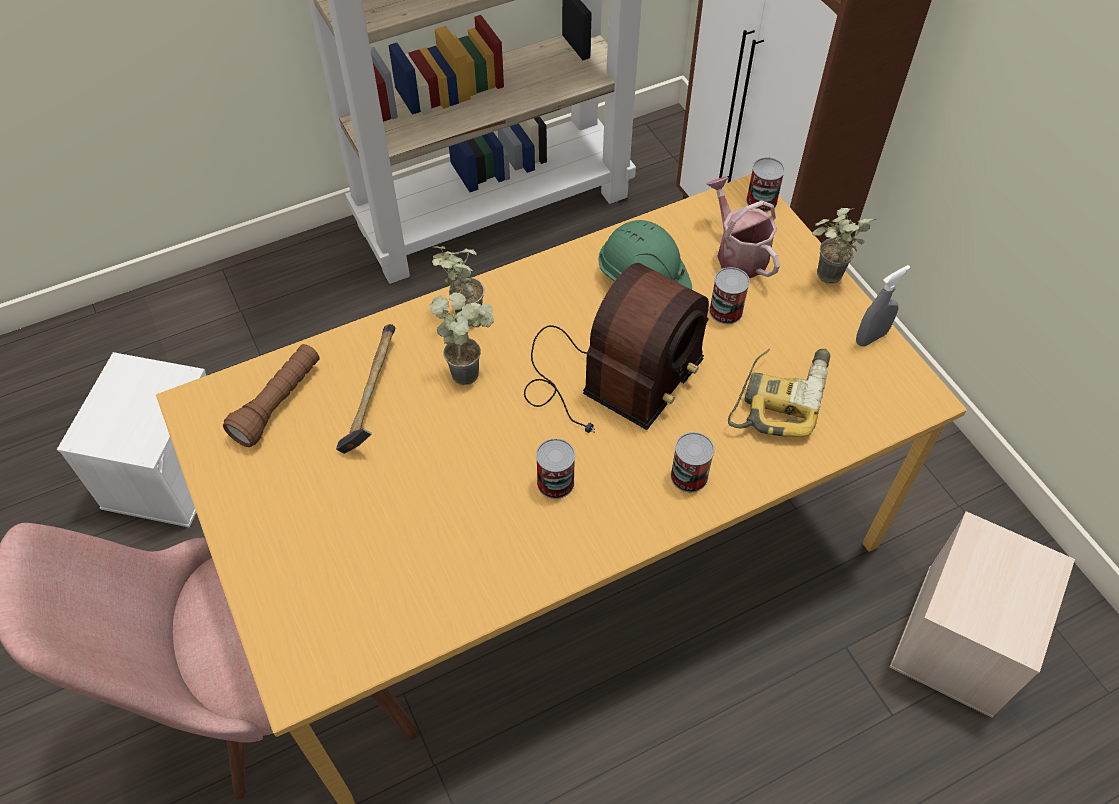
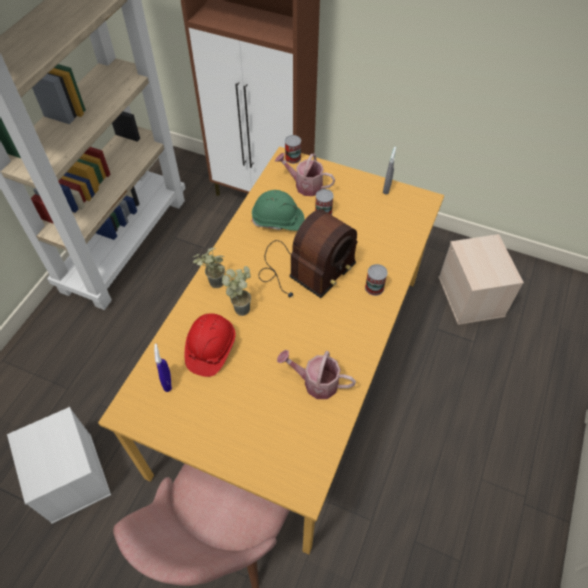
camera: 40 degrees left, 0 degrees up
(278, 403) = (167, 382): brown flashlight -> blue spray bottle
(371, 399) = (210, 349): hammer -> red hard hat
(461, 548) = (316, 382): none -> watering can
(555, 482) = (326, 327): can -> none
(610, 378) = (305, 270): radio -> radio turned 45 degrees clockwise
(779, 396) = (376, 233): power drill -> none
(824, 279) = (348, 176): potted plant -> none

